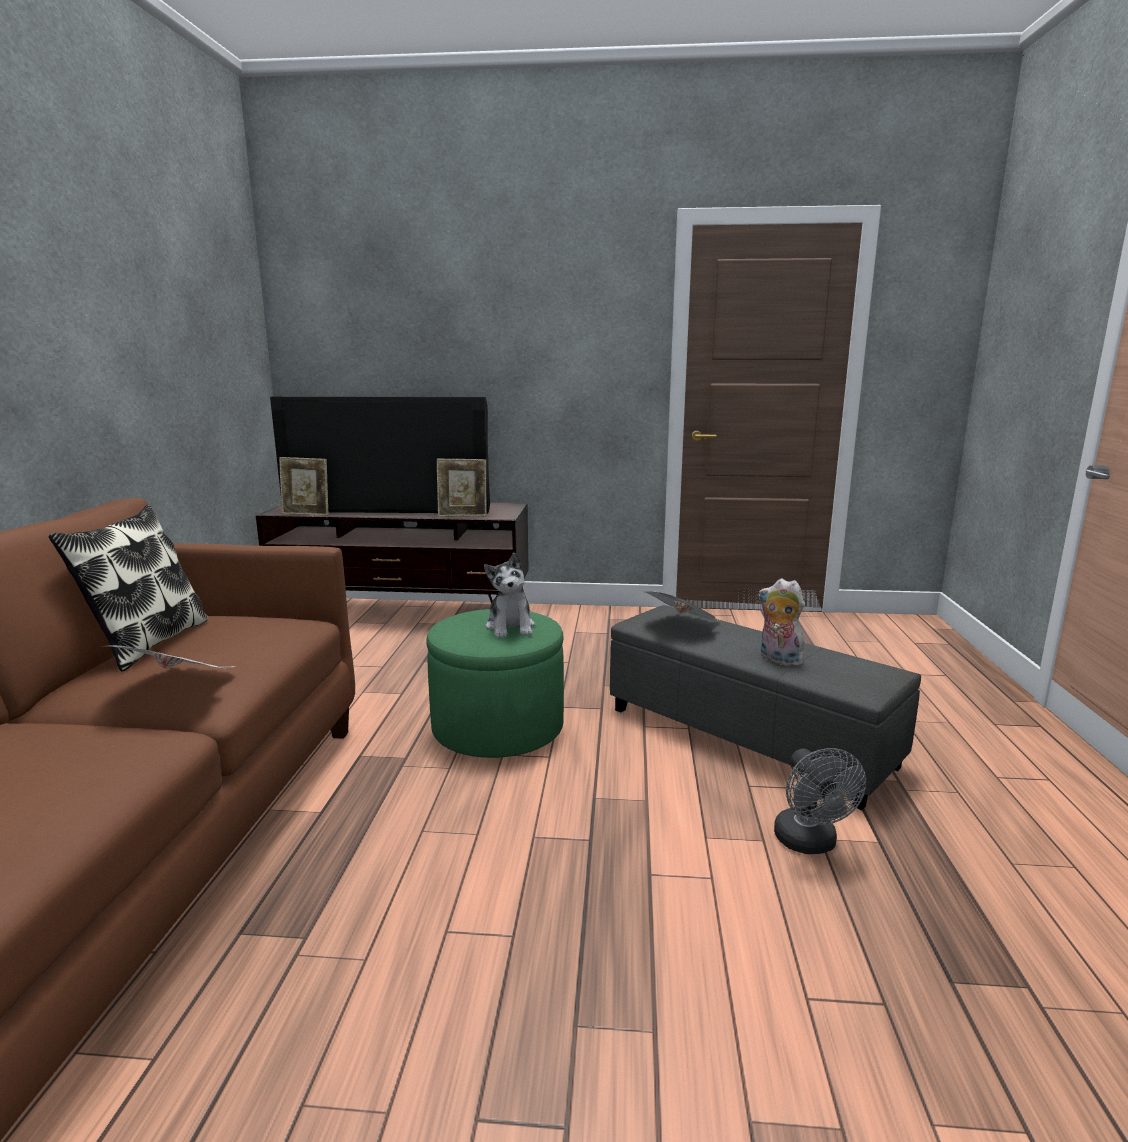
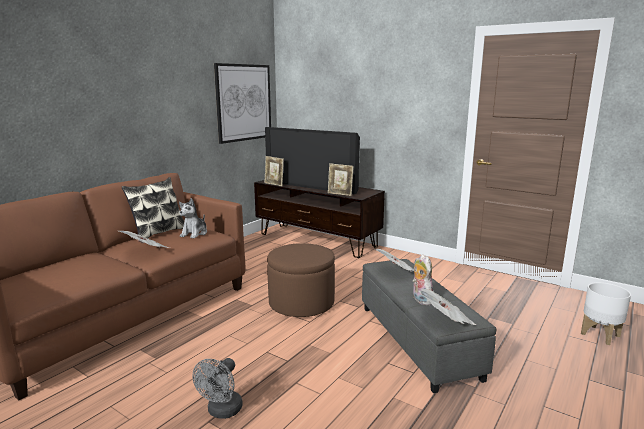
camera: 30 degrees right, 0 degrees up
(218, 344) = (243, 102): none -> picture
(498, 728) = (301, 303): green ottoman -> brown ottoman
(510, 627) = (306, 254): plush toy -> plush toy (194, 233)
(810, 844) = (384, 397): grey fan -> grey fan (222, 412)
(856, 682) = (445, 320): none -> newspaper
(937, 664) = (600, 335): none -> white planter

